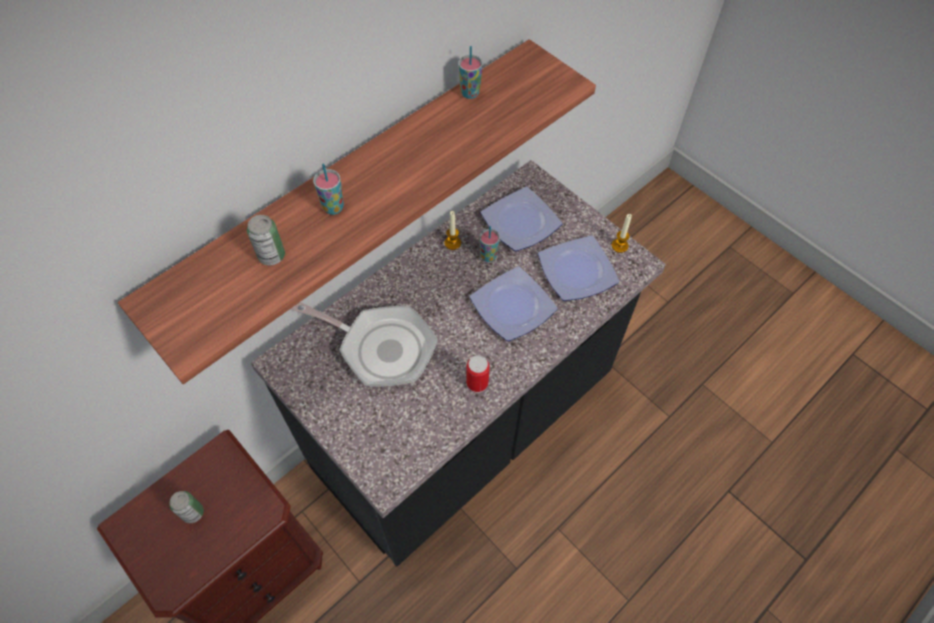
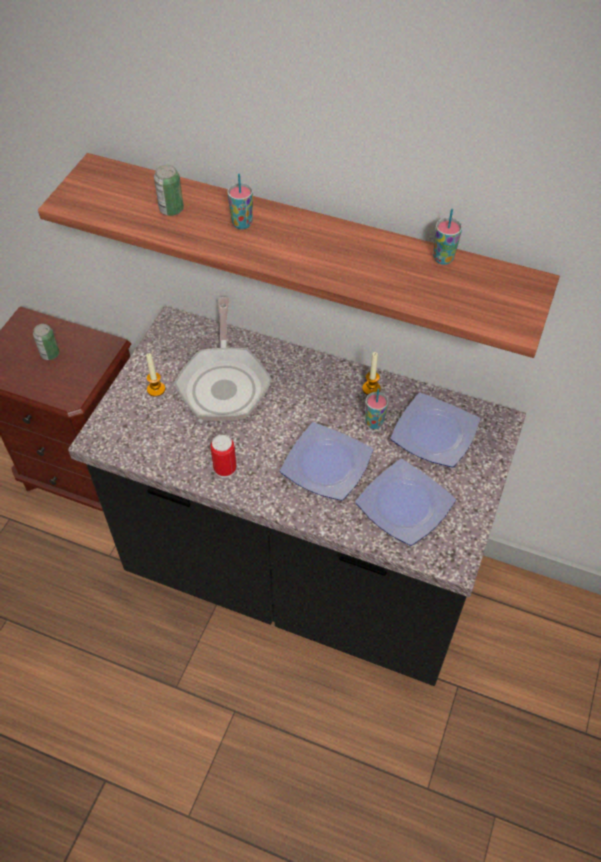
camera: 65 degrees right, 5 degrees down
(619, 246) = (465, 534): candle -> candle (156, 389)

